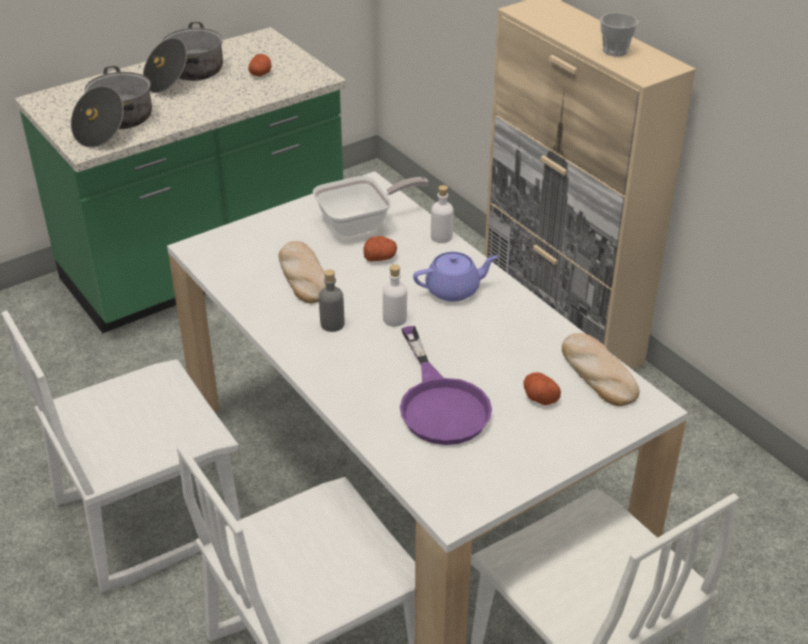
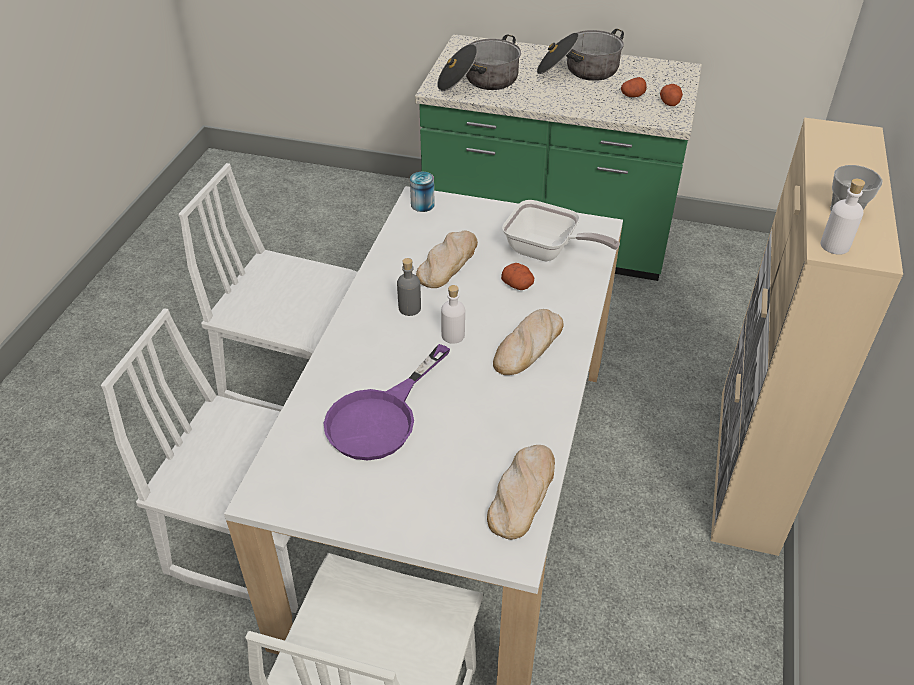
camera: 50 degrees right, 5 degrees up
(208, 250) = (422, 205): none -> can
(441, 237) = (587, 301): white bottle -> white bottle (834, 246)
(454, 290) = (528, 346): purple teapot -> bread
(539, 397) = (449, 472): potato -> potato (669, 102)

